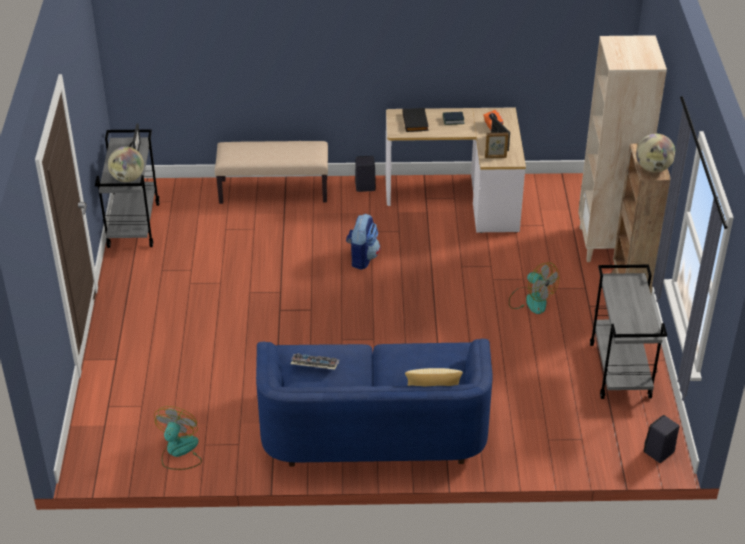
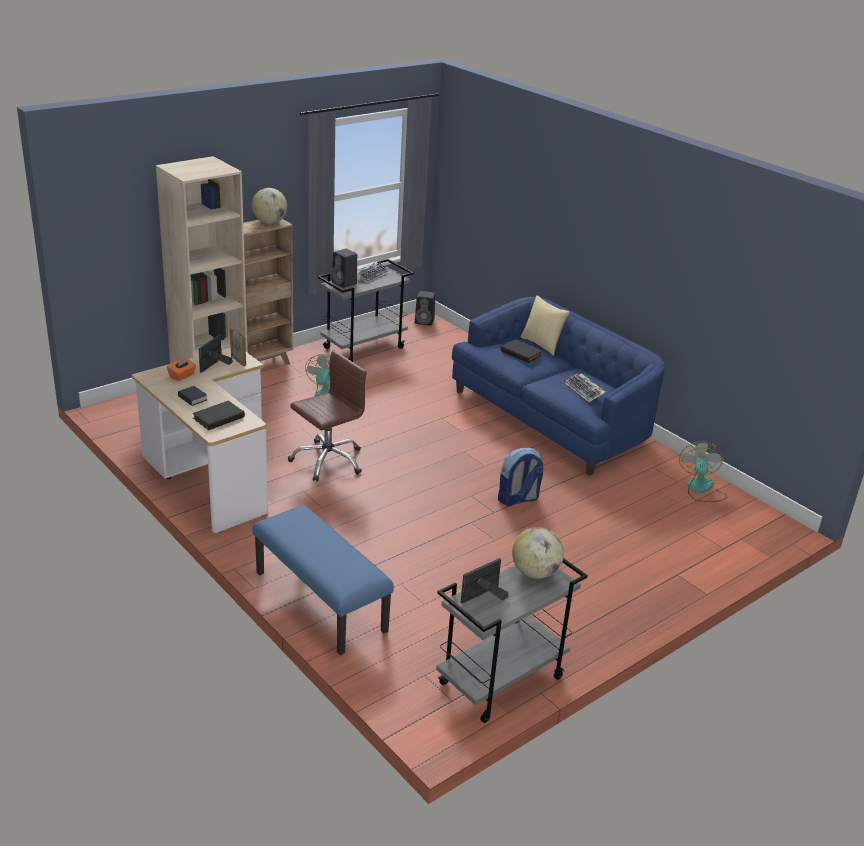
camera: 130 degrees left, 10 degrees down
(179, 452) = (701, 489): fan -> fan turned 120 degrees clockwise
(274, 190) = (319, 602): beige bench -> blue bench
(362, 258) = (368, 496): backpack -> backpack (518, 499)
(364, 186) = (247, 541): black speaker -> black speaker (345, 283)
(419, 368) = (522, 353): none -> black book
(429, 259) = (327, 461): none -> brown office chair
(643, 316) = (371, 275): none -> keyboard

